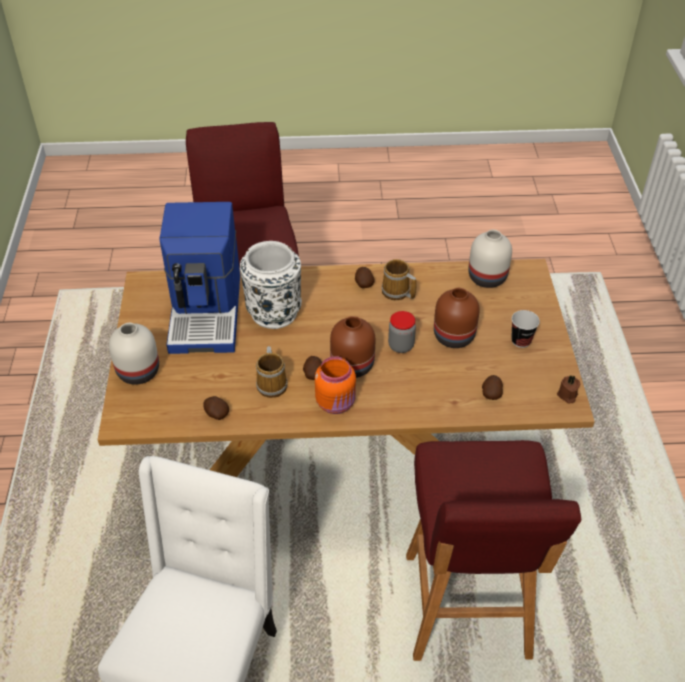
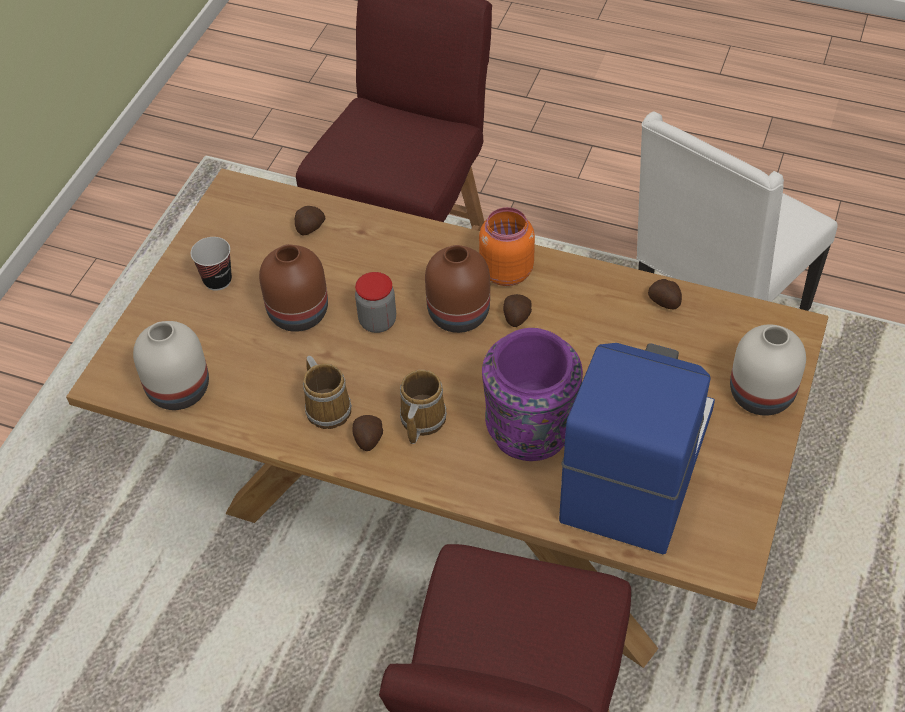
camera: 155 degrees left, 5 degrees up
(273, 312) = (530, 433): white vase -> purple vase
(273, 384) = (576, 320): mug -> mug (420, 420)
(567, 395) = (225, 201): brown candle -> none

